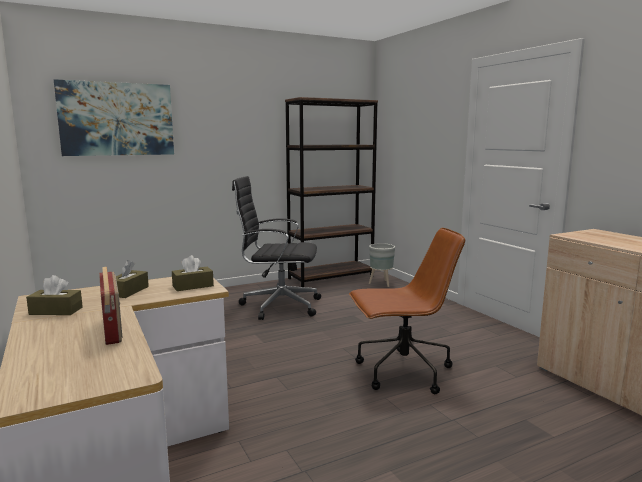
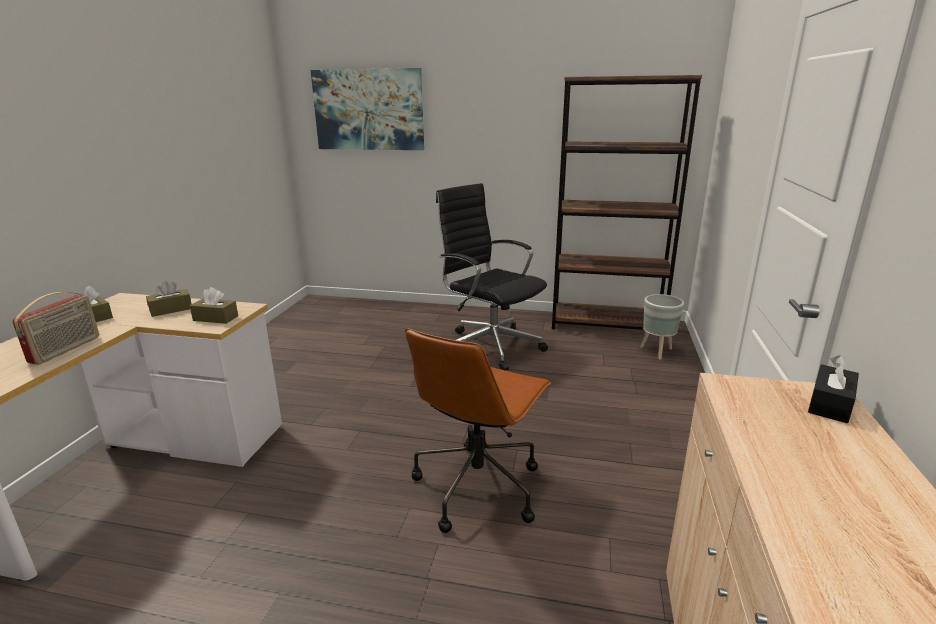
camera: 40 degrees right, 10 degrees up
(402, 372) = (478, 486): brown office chair -> brown office chair turned 90 degrees clockwise
(605, 233) = (830, 404): none -> black tissue box

